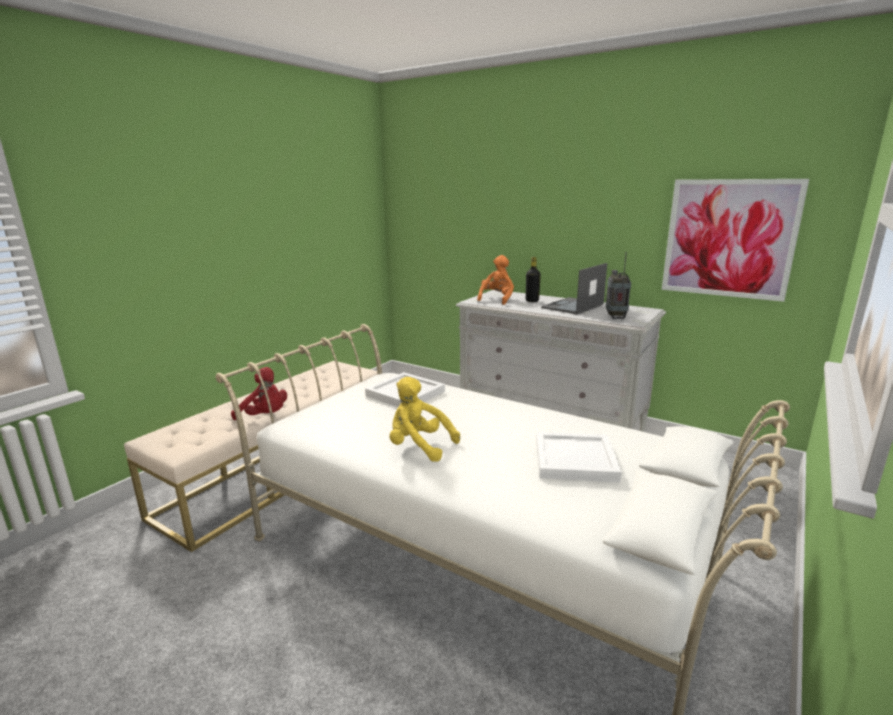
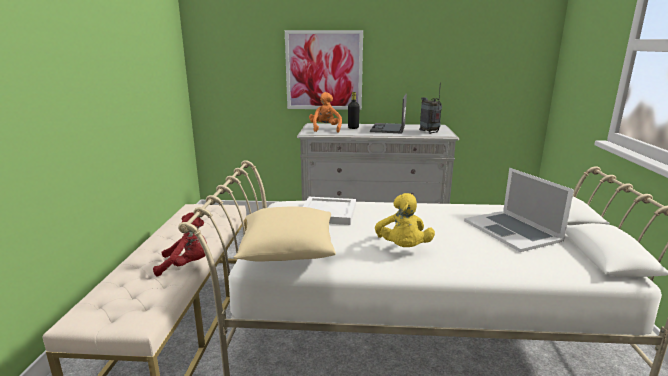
camera: 30 degrees left, 0 degrees up
(316, 422) = (287, 251): none -> beige pillow
(419, 446) = (403, 248): yellow plush toy -> yellow plush toy turned 90 degrees counterclockwise
(576, 460) = (512, 230): white tray -> laptop
(729, 239) = (484, 71): picture -> picture (324, 70)

